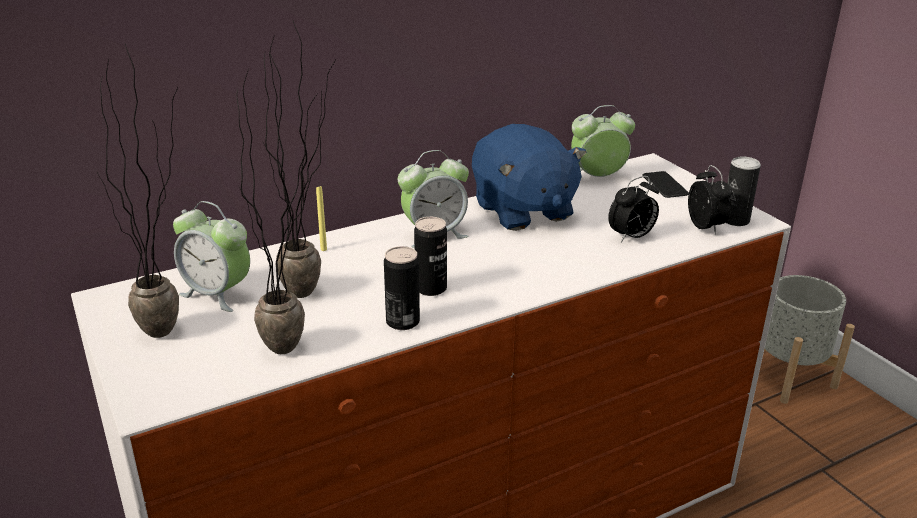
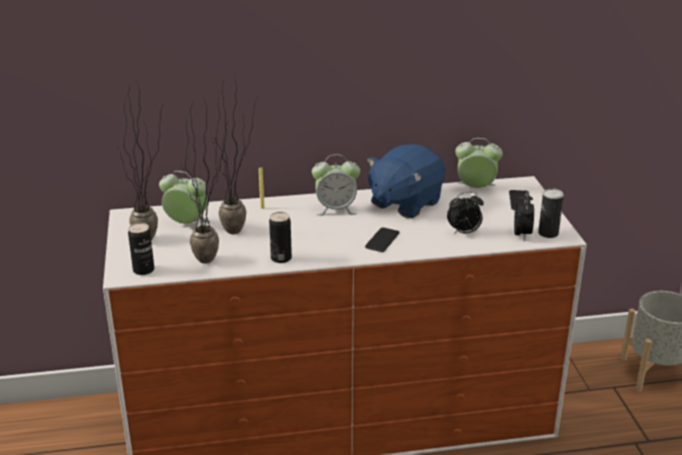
camera: 20 degrees right, 0 degrees up
(217, 294) = (187, 224): alarm clock -> alarm clock turned 150 degrees clockwise
(431, 288) = (310, 242): can -> can (143, 270)
(522, 211) = (404, 203): blue plush toy -> blue plush toy turned 45 degrees clockwise
(532, 267) = (382, 240): none -> phone

